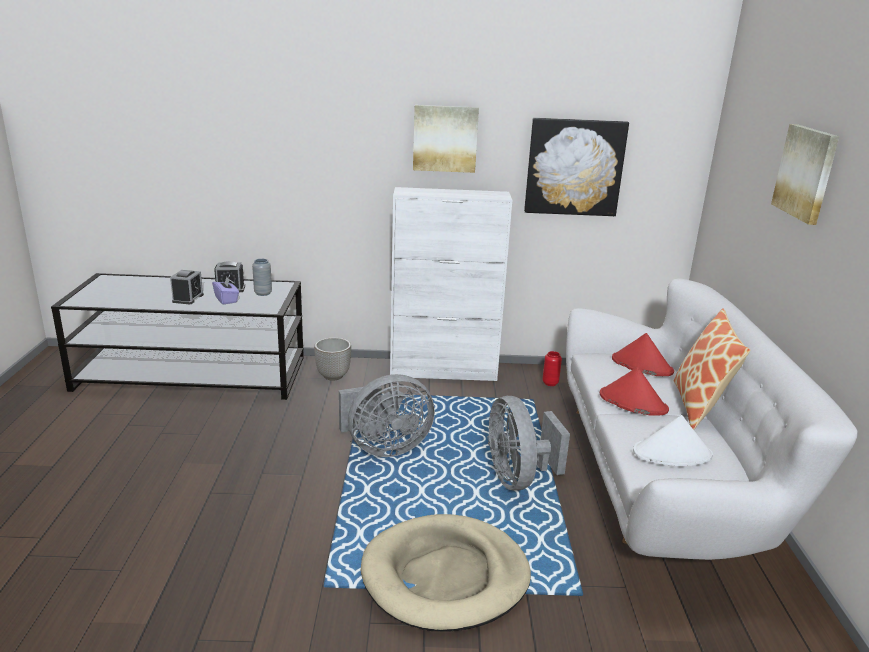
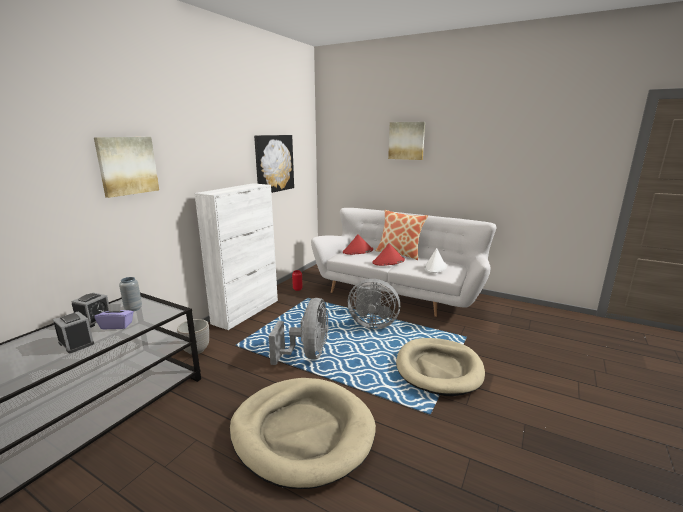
camera: 60 degrees left, 5 degrees down
(237, 491) = (302, 432): none -> beige dog bed
(445, 138) = (214, 153): picture -> picture (127, 165)

